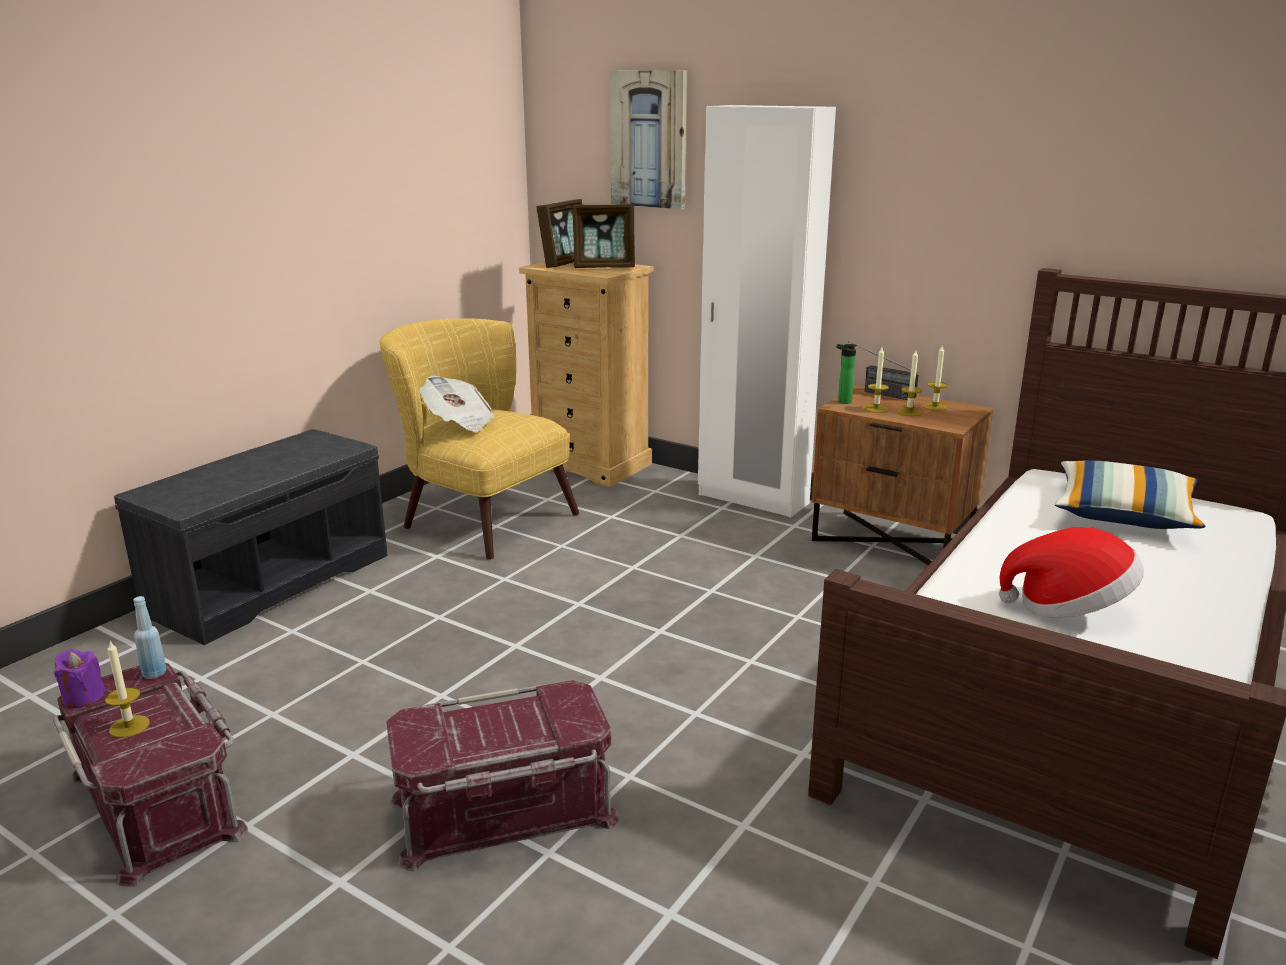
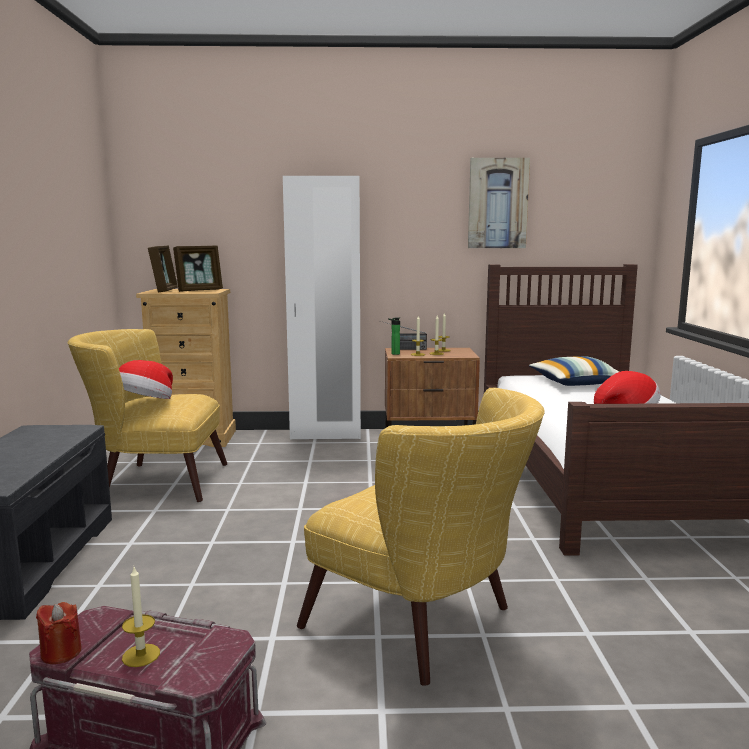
camera: 35 degrees left, 10 degrees down
(83, 697) = (61, 652): purple candle -> red candle
(154, 674) = (105, 615): blue bottle -> none
(459, 422) = (145, 403): newspaper -> hat
(503, 811) = (424, 626): red storage box -> yellow armchair
(649, 139) = (221, 203): picture -> picture (497, 203)

